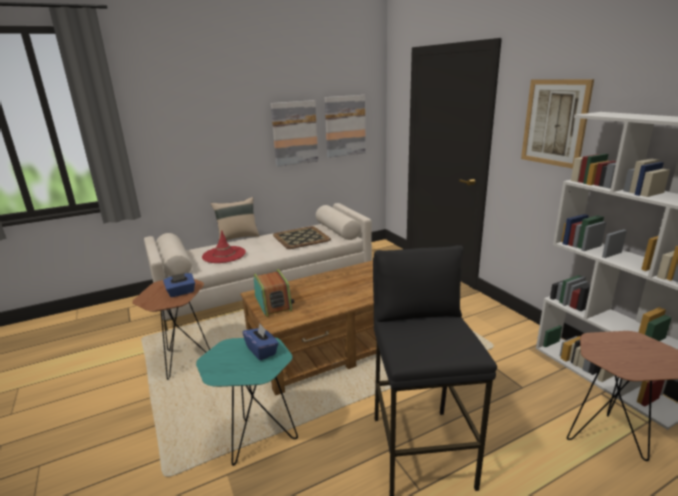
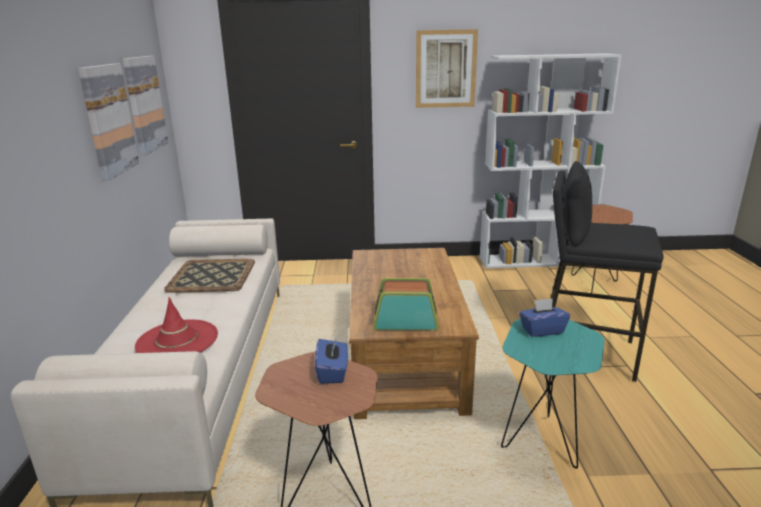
camera: 65 degrees left, 0 degrees up
(238, 237) = (113, 322): beige pillow -> none

